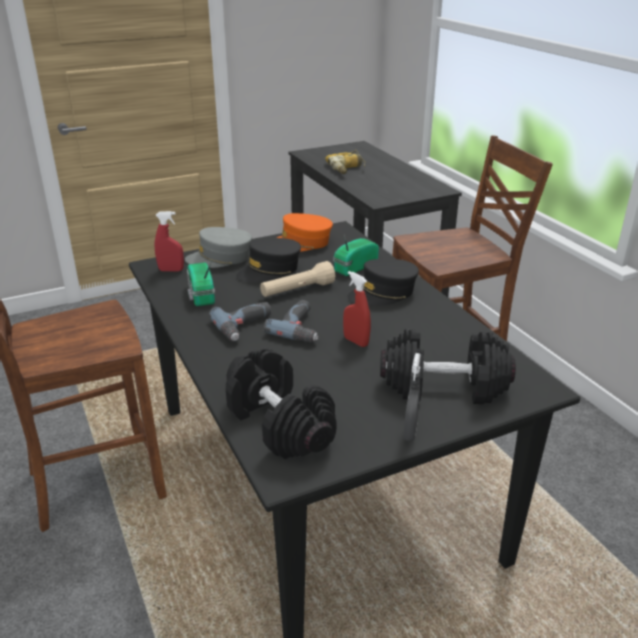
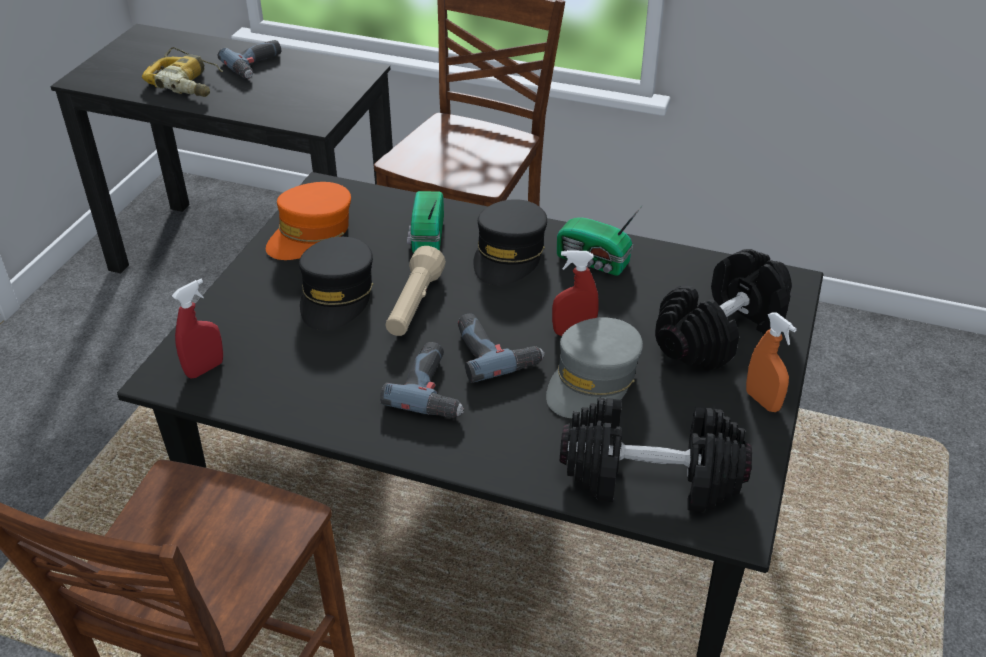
camera: 45 degrees left, 10 degrees up
(200, 295) = (309, 381): radio -> radio (594, 262)
(220, 258) = (242, 313): grey cap -> grey cap (592, 381)
(391, 172) = (257, 66): none -> power drill
(410, 432) = (762, 401): grey spray bottle -> orange spray bottle

